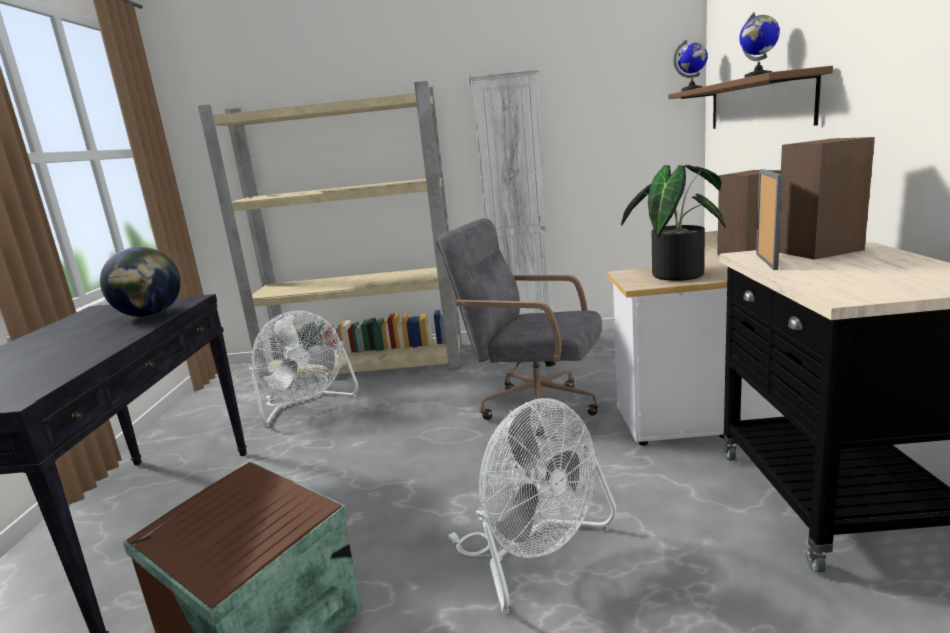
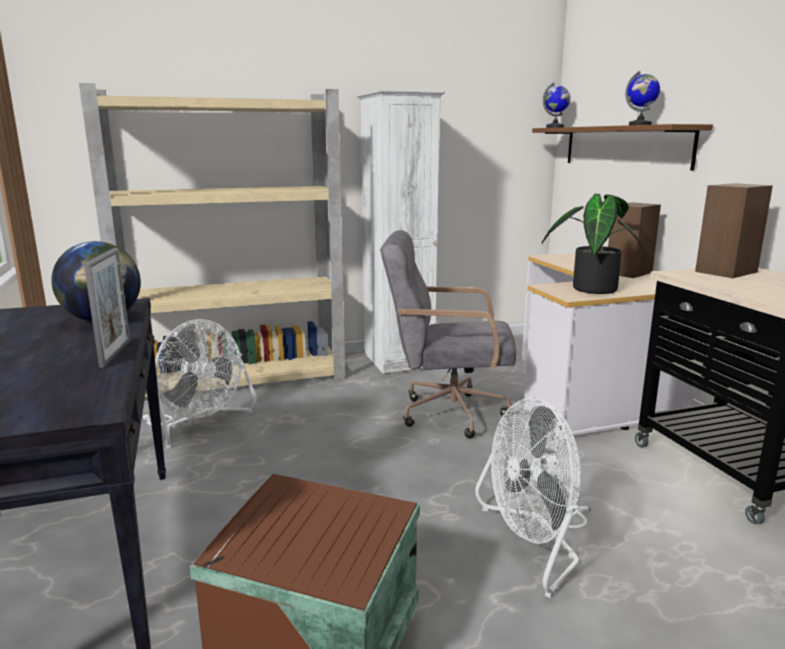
camera: 20 degrees left, 0 degrees up
(531, 556) = (536, 540): white fan -> white fan turned 135 degrees clockwise
(766, 261) = (699, 279): picture frame -> picture frame (115, 353)

